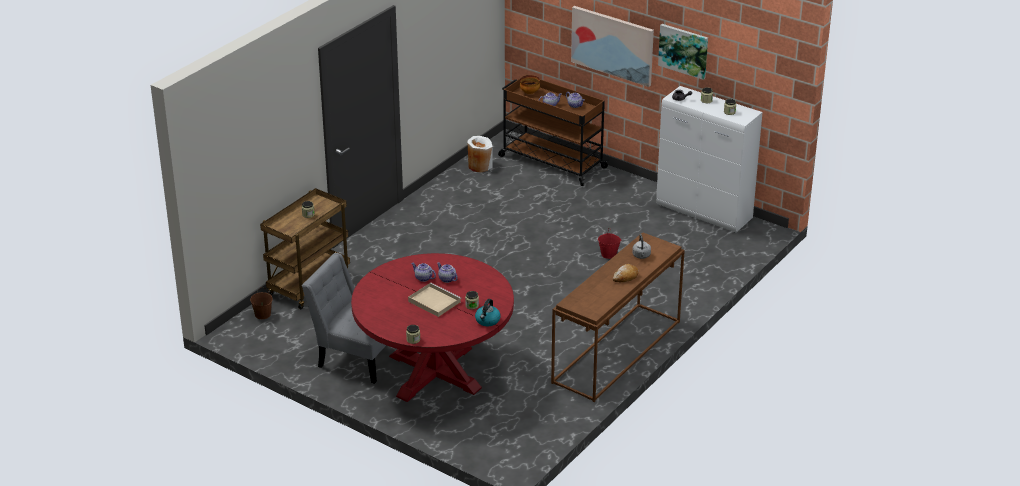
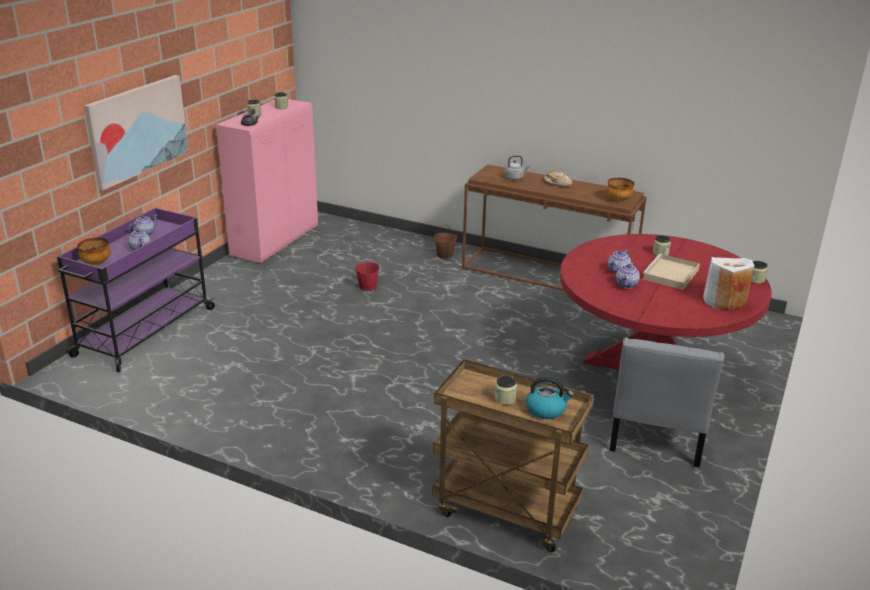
camera: 100 degrees left, 5 degrees down
(262, 314) = (608, 550): brown bucket -> brown bucket (444, 255)
(480, 166) = (144, 387): white vase -> white vase (724, 301)
(487, 321) = (682, 244): kettle -> kettle (546, 410)
(551, 161) = (144, 332): brown cart -> purple cart
(579, 302) = (618, 200): none -> bowl
(683, 50) = (205, 81): picture -> none
(704, 213) = (275, 241): white cabinet -> pink cabinet

